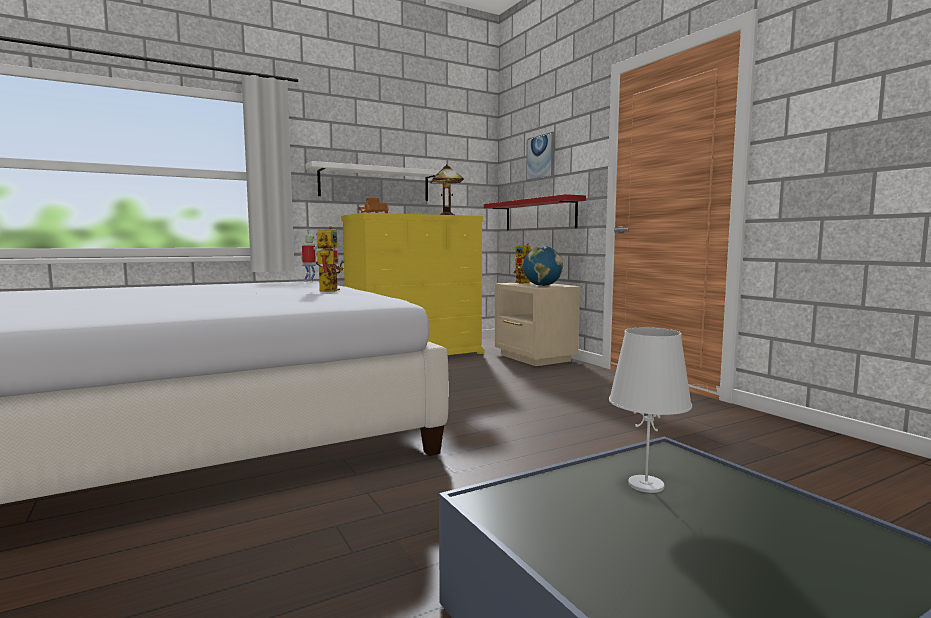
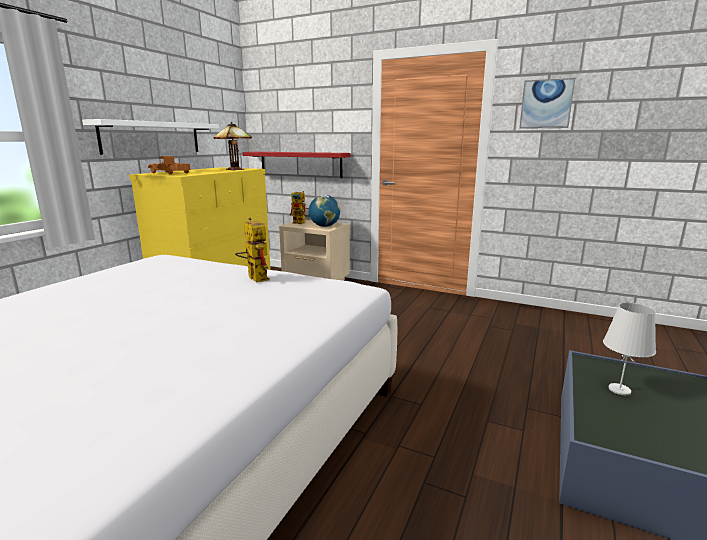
camera: 35 degrees left, 10 degrees up
(310, 281) = (169, 259): toy robot -> none
(541, 157) = (299, 115): picture -> picture (546, 104)

